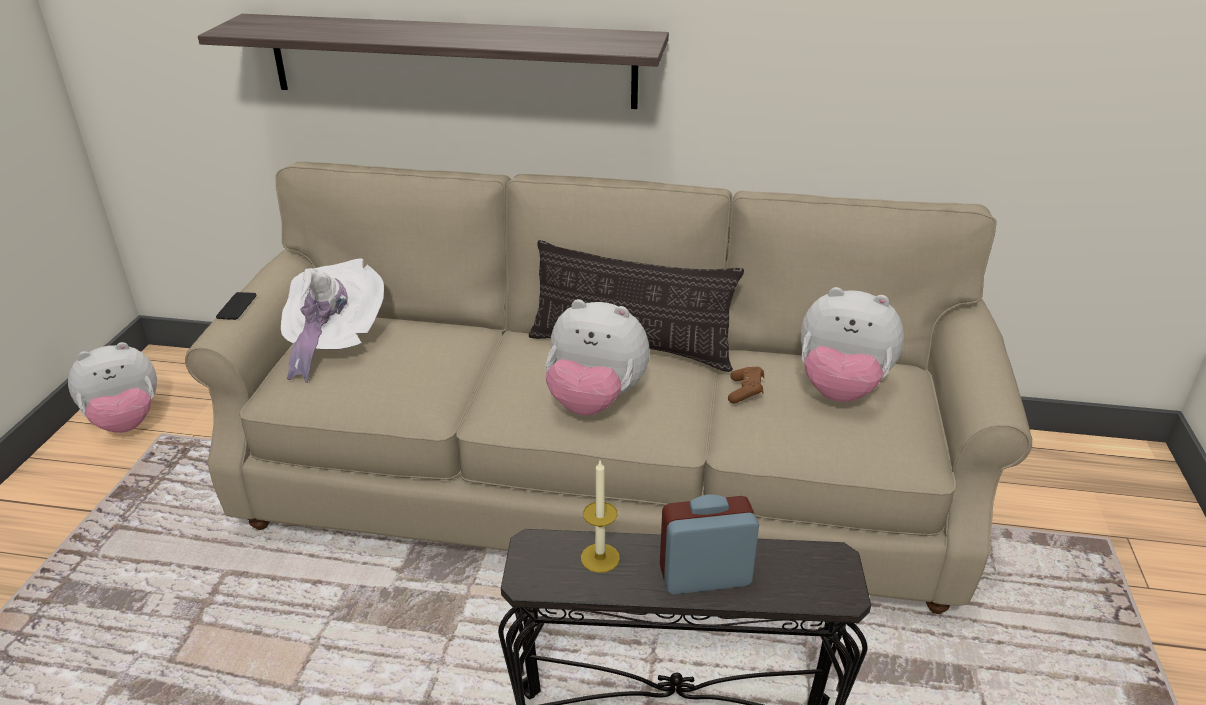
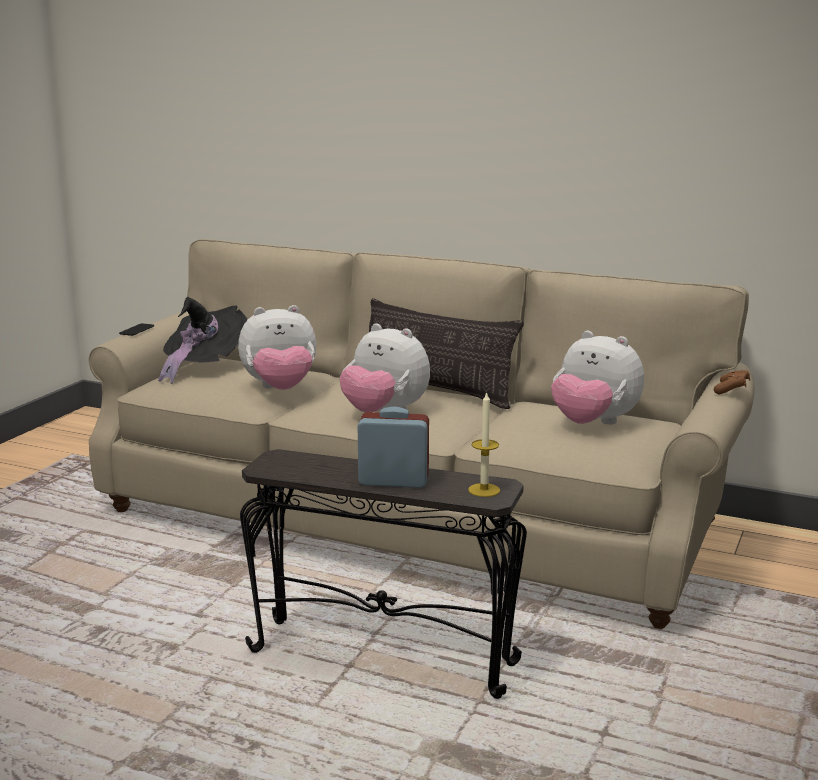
camera: 15 degrees right, 15 degrees down
(126, 422) = (49, 445): plush toy -> plush toy (280, 389)
(333, 342) = (203, 367): white hat -> black hat
(451, 61) = (332, 167): shelf -> none
(600, 558) = (322, 466): candle -> candle (484, 490)
(745, 392) = (510, 418): brown game controller -> brown game controller (731, 390)

